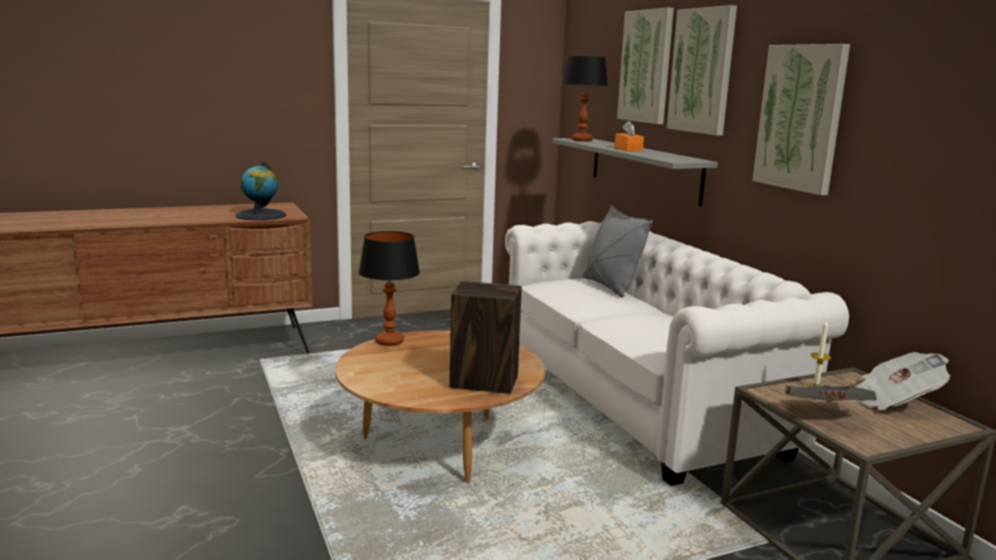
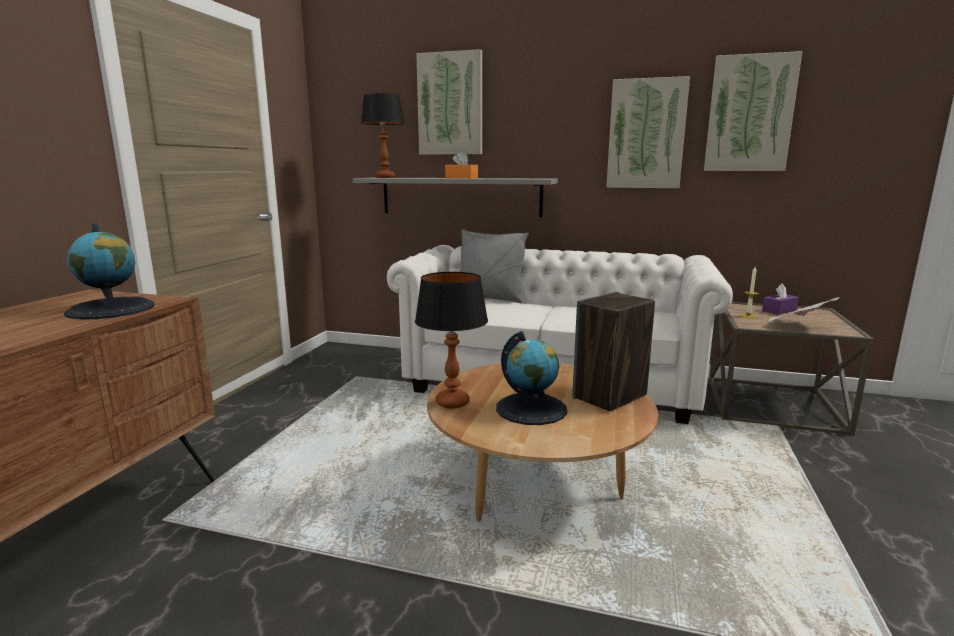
camera: 50 degrees left, 0 degrees up
(415, 364) = (531, 409): none -> globe
(702, 71) = (528, 104): picture -> picture (749, 114)
(892, 402) = (779, 310): newspaper -> purple tissue box

